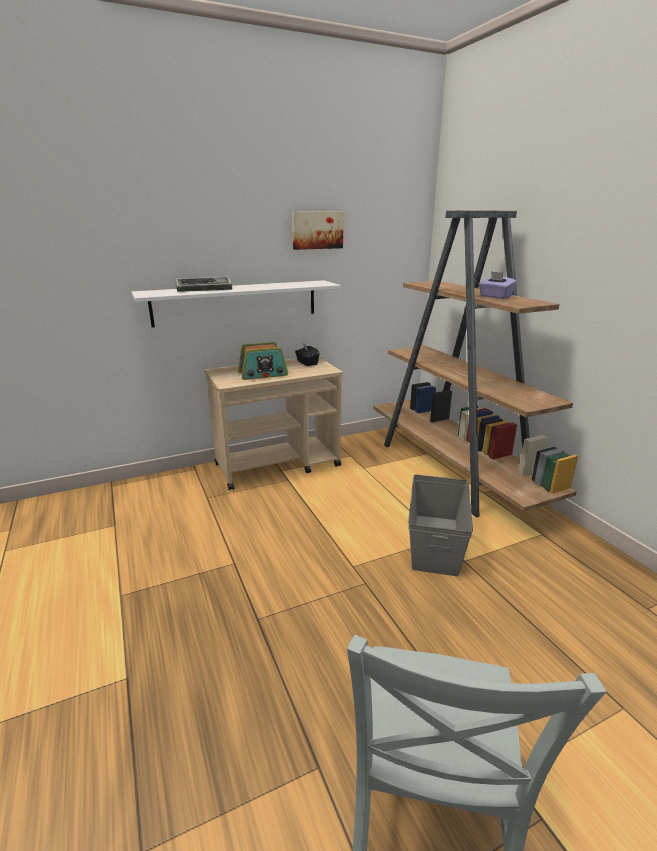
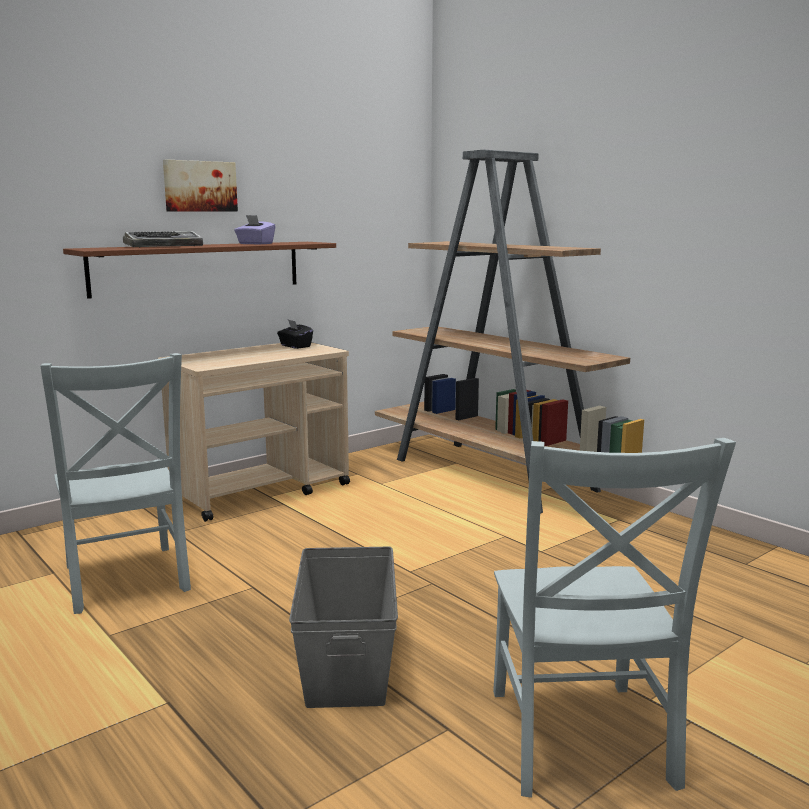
camera: 15 degrees left, 10 degrees down
(154, 541) = (126, 581): none -> grey chair
(236, 302) = (199, 267): white shelf -> brown shelf
(263, 374) = (245, 357): radio -> none
(317, 230) = (297, 178): picture -> picture (199, 186)
(435, 543) = (500, 540): grey storage box -> grey storage box (346, 660)
(495, 297) = (528, 246): purple tissue box -> purple tissue box (255, 244)

